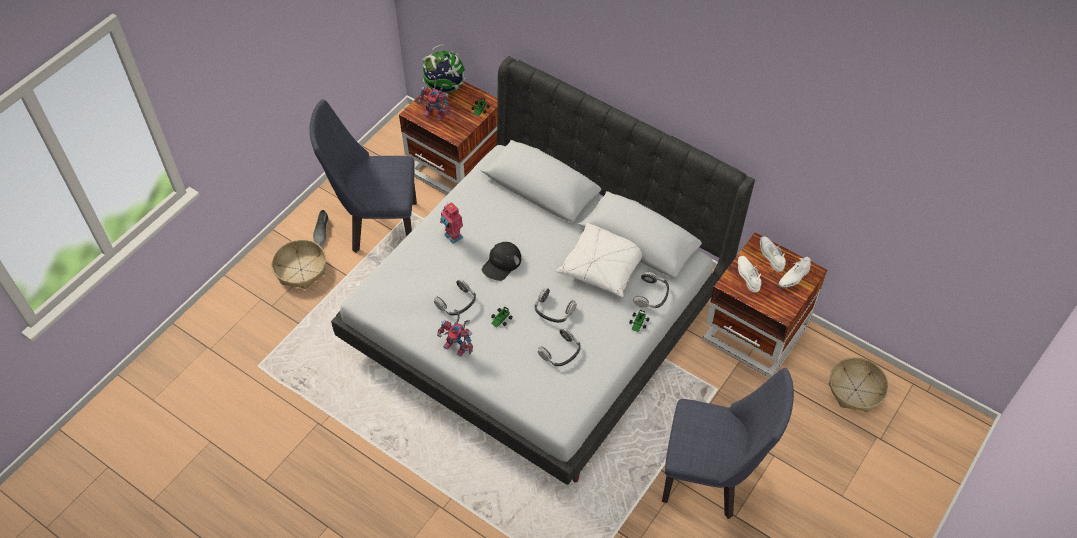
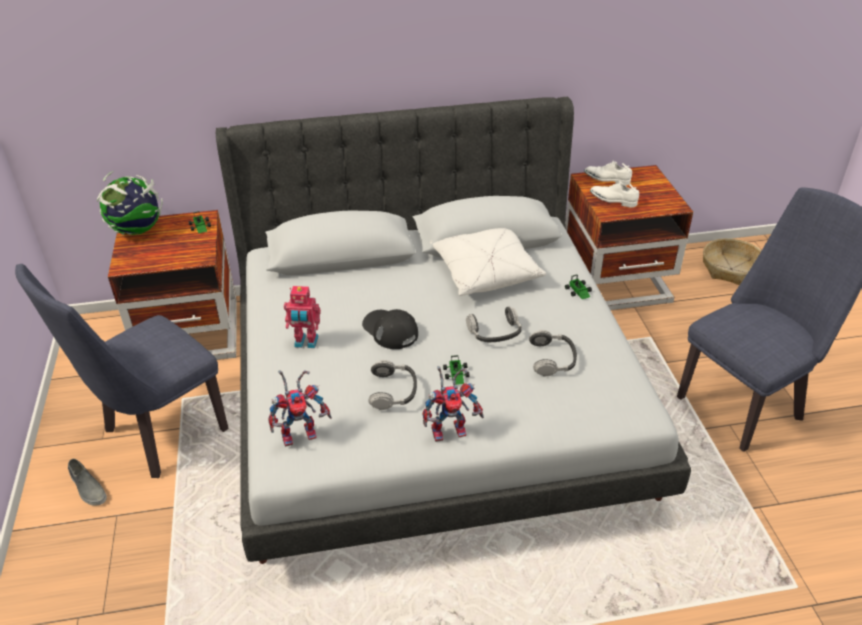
camera: 45 degrees left, 15 degrees down
(301, 269) = (102, 544): basket -> none
(437, 114) = (155, 253): toy robot -> toy robot (301, 432)
(501, 263) = (390, 330): black cap -> black cap turned 150 degrees clockwise
(651, 295) = (557, 265): headphones -> none
(794, 277) = (644, 182): white shoe -> none

